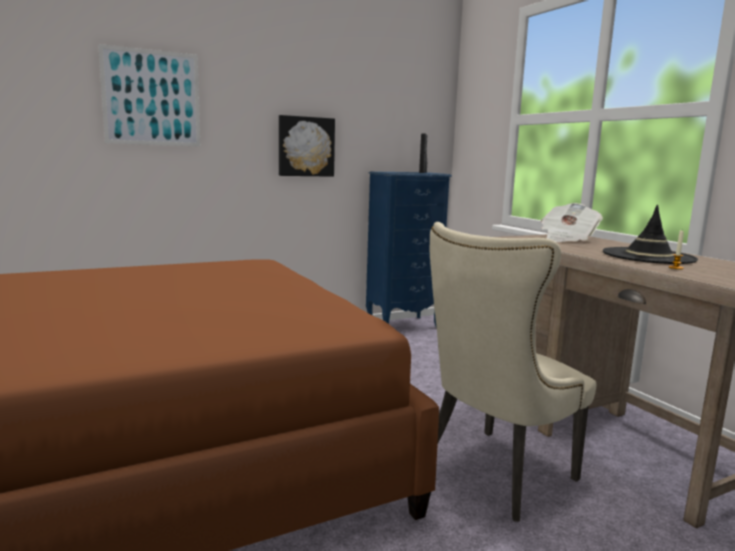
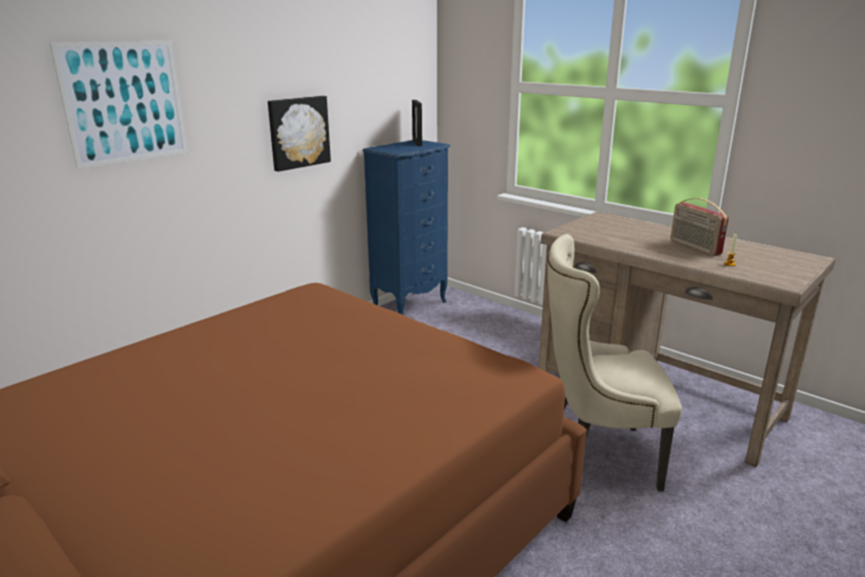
camera: 20 degrees left, 10 degrees up
(496, 473) = (596, 457): beige chair -> beige chair turned 60 degrees clockwise
(567, 239) = (606, 225): newspaper -> none
(648, 256) = (694, 247): black hat -> radio

